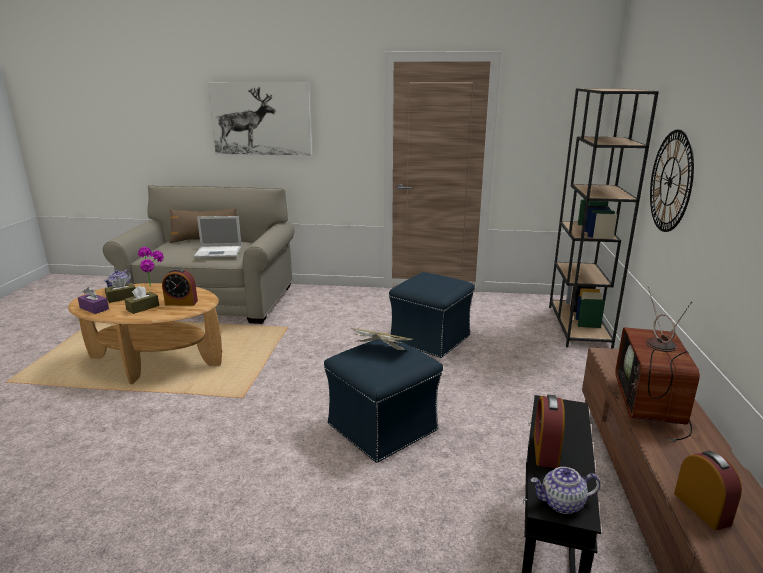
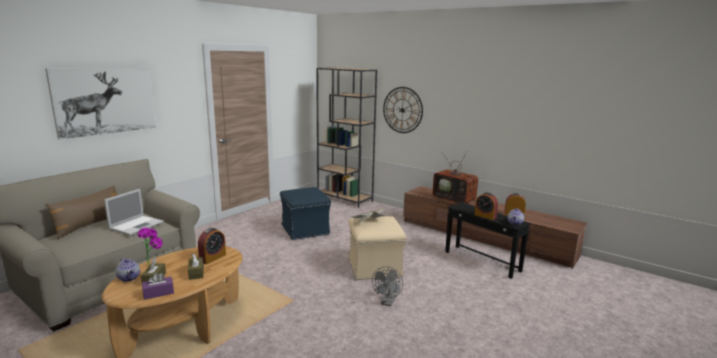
camera: 60 degrees left, 5 degrees down
(288, 472) = (387, 302): none -> grey fan
(383, 427) = (374, 267): blue ottoman -> beige ottoman

